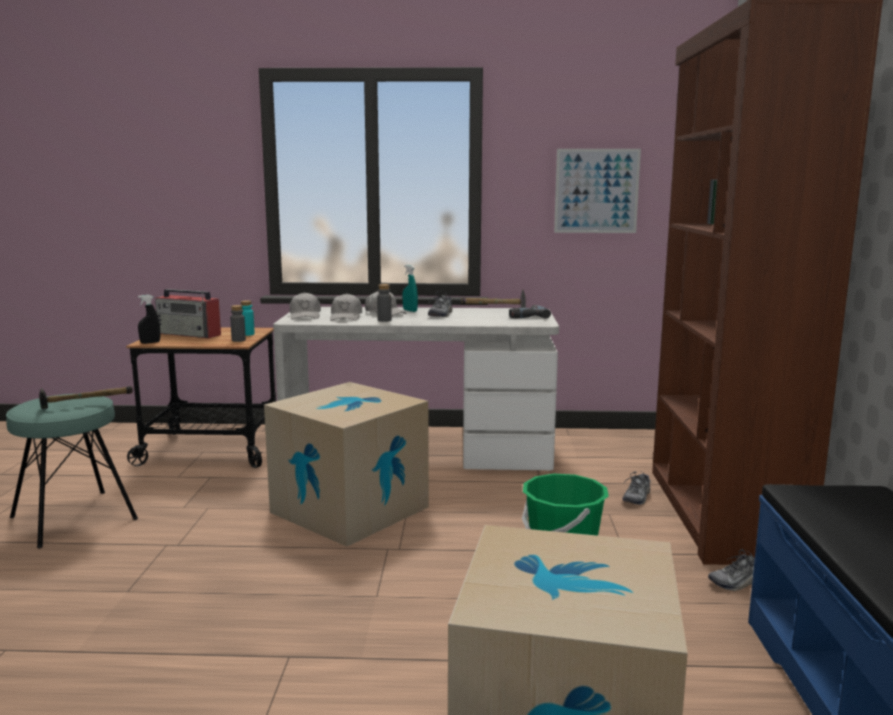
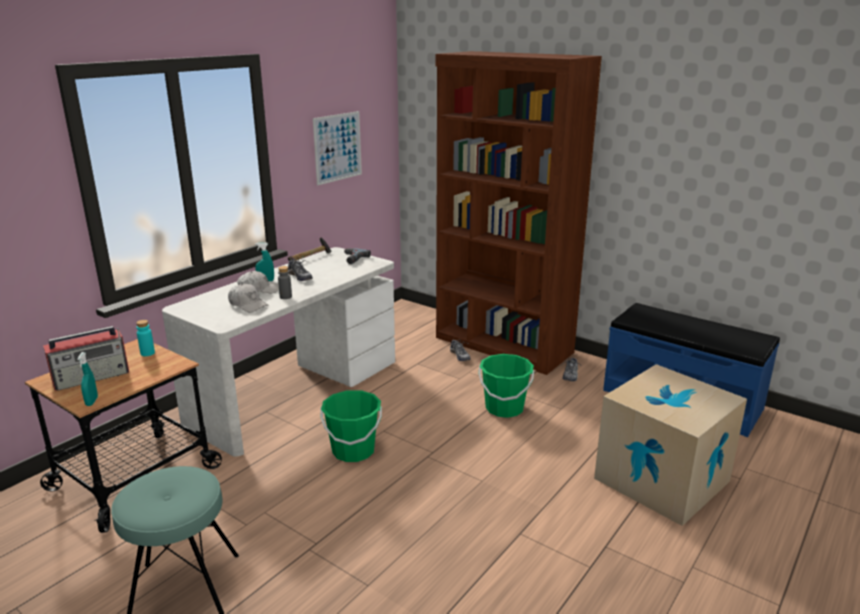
camera: 55 degrees left, 10 degrees up
(84, 405) = (193, 480): hammer -> none
(150, 342) = (92, 402): black spray bottle -> turquoise spray bottle
(238, 340) = (165, 362): grey bottle -> none
(305, 316) = (212, 316): white cap -> none
(349, 509) = (353, 451): cardboard box -> green bucket

